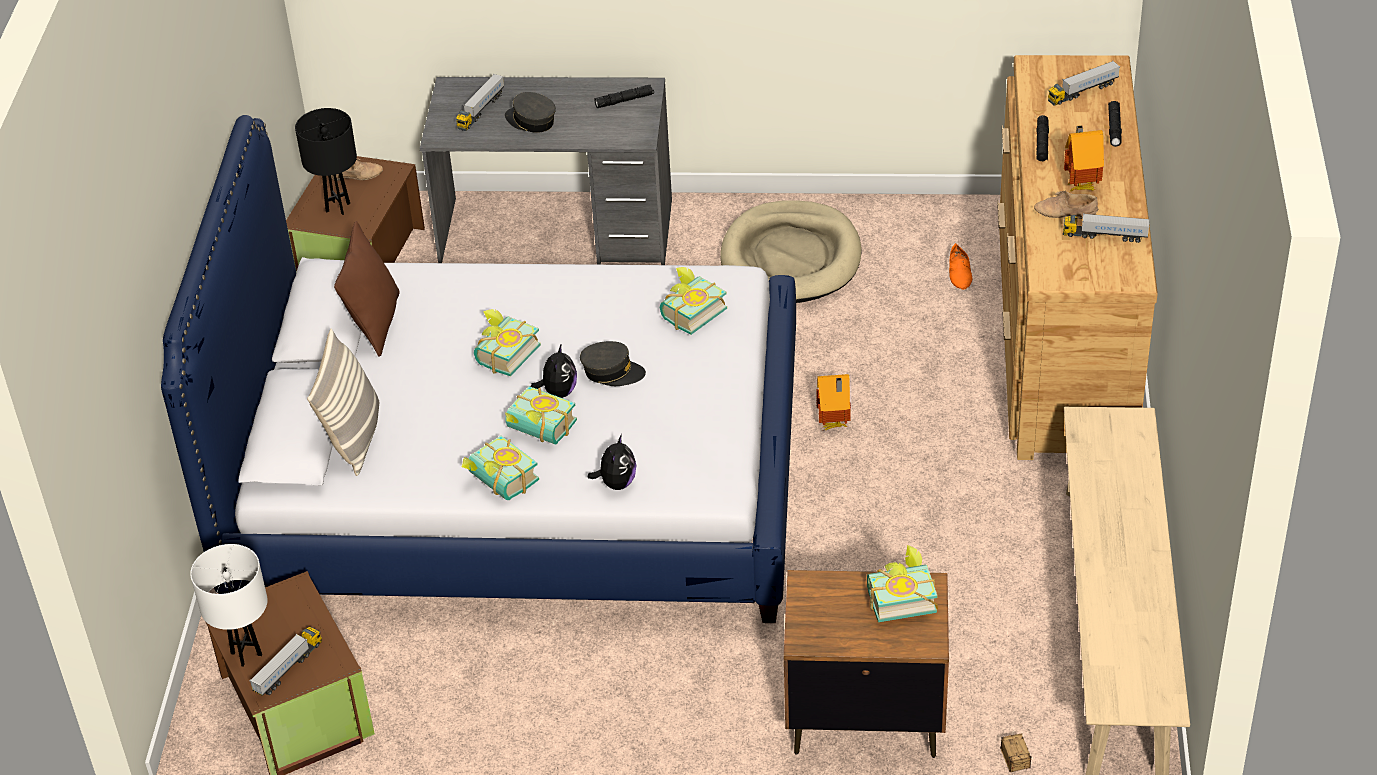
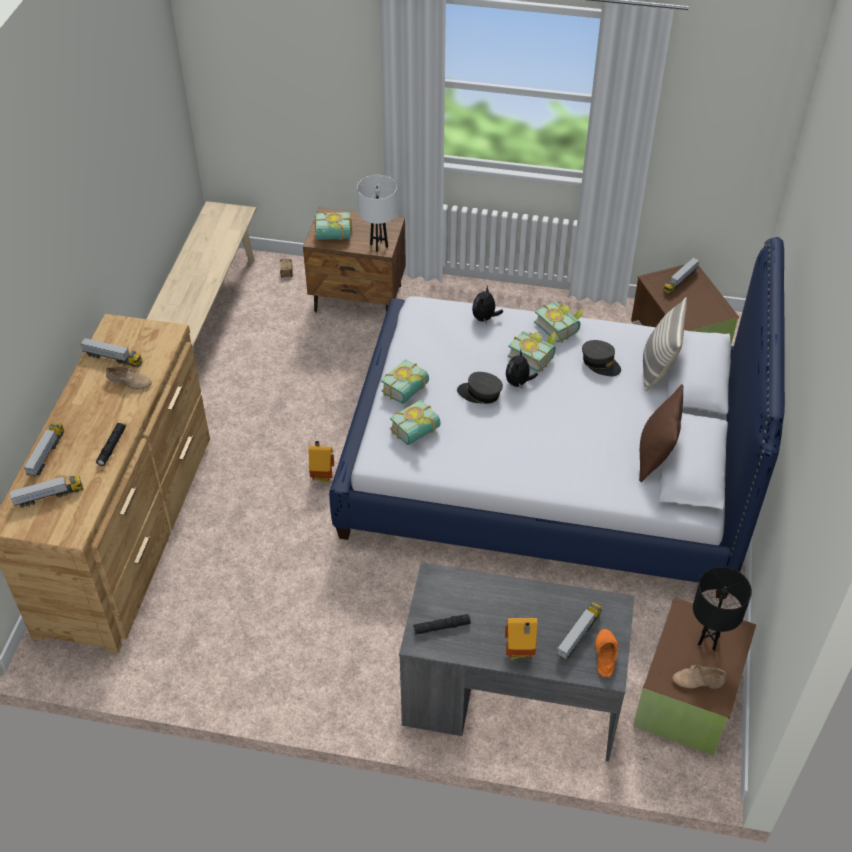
camera: 175 degrees left, 5 degrees up
(246, 654) = (706, 291): white table lamp -> white table lamp (379, 245)
(503, 354) = (557, 417): book -> book (408, 391)
(531, 121) = (531, 614): grey cap -> grey cap (600, 363)
(791, 258) = (311, 638): beige dog bed -> none
(960, 273) = (179, 601): orange shoe -> orange shoe (604, 654)
(1080, 186) = (105, 403): toy house -> toy house (519, 654)
(1114, 127) = (46, 454): black flashlight -> toy truck

